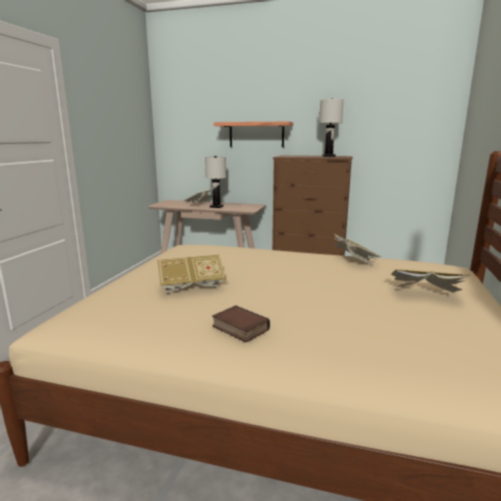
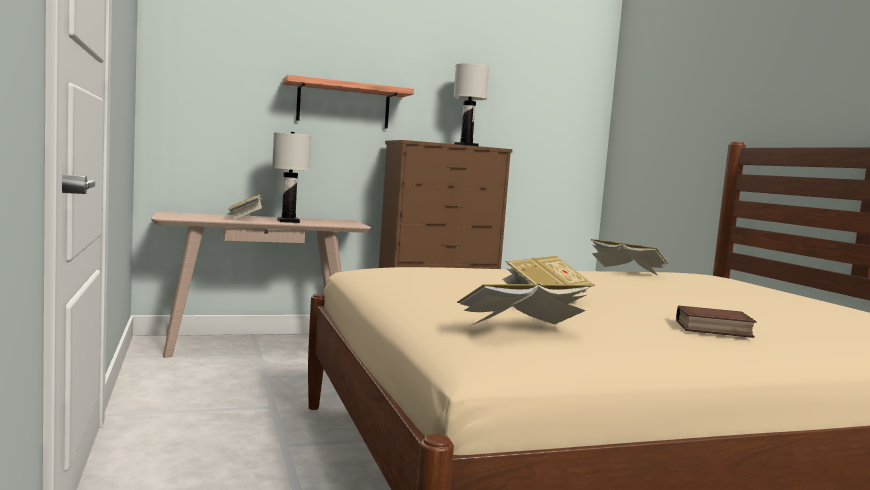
camera: 35 degrees left, 10 degrees down
(425, 294) = (766, 292): book -> book (522, 330)

